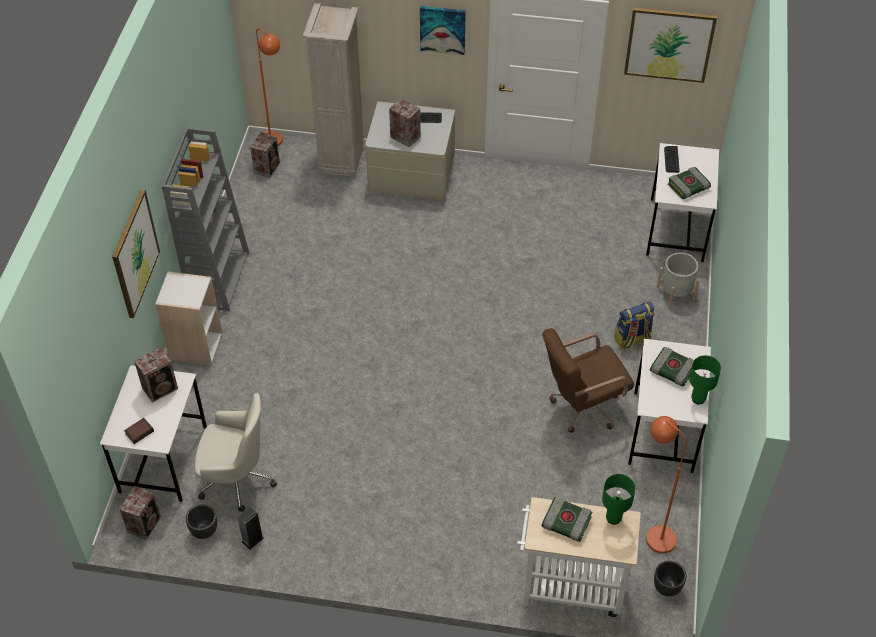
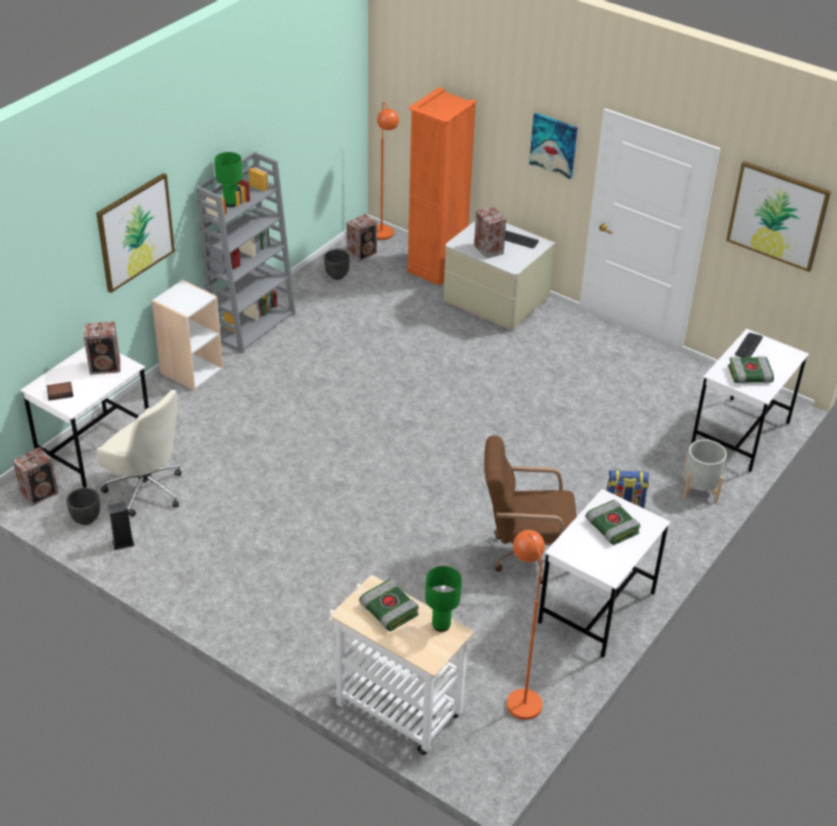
camera: 25 degrees right, 10 degrees down
(342, 160) = (437, 268): beige cabinet -> orange cabinet
(666, 587) = (499, 751): black planter -> black planter (337, 275)
(698, 398) = (621, 562): green table lamp -> green table lamp (231, 203)

